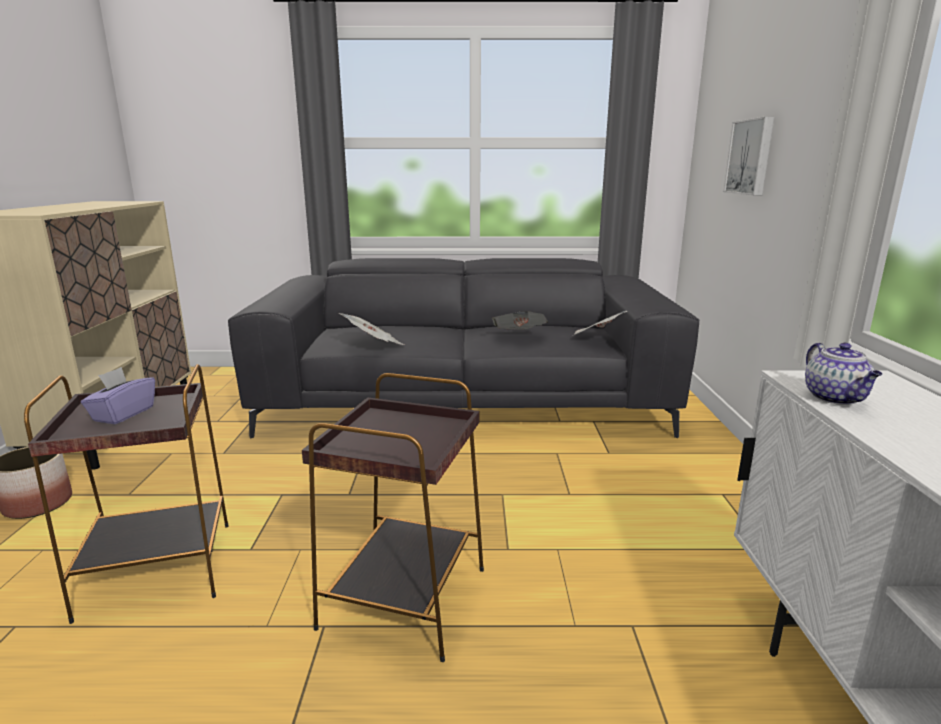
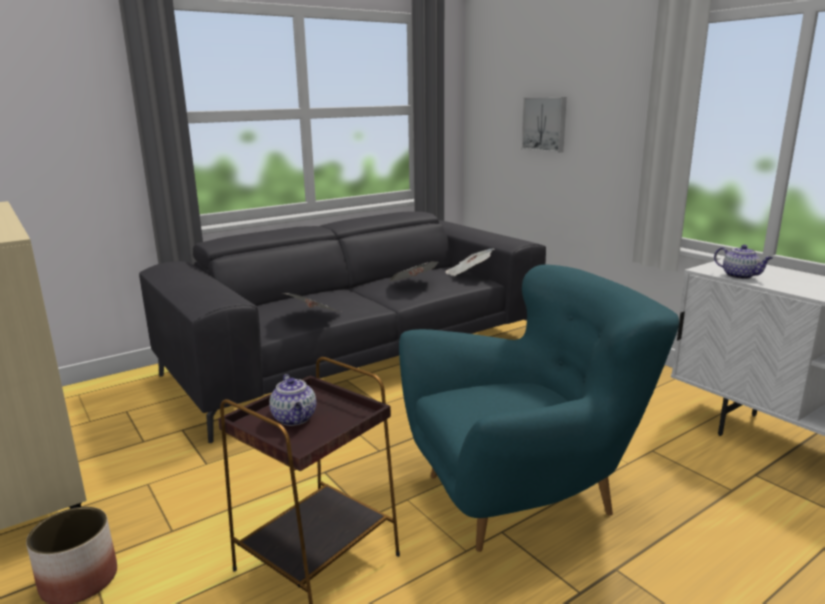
camera: 35 degrees left, 0 degrees up
(123, 414) = (295, 419): purple tissue box -> teapot
(402, 598) = (523, 494): brown side table -> turquoise armchair

